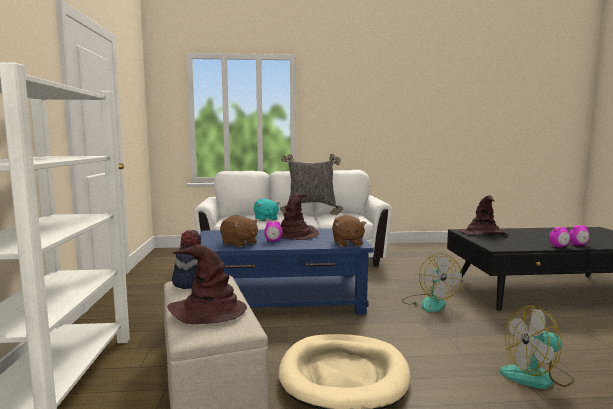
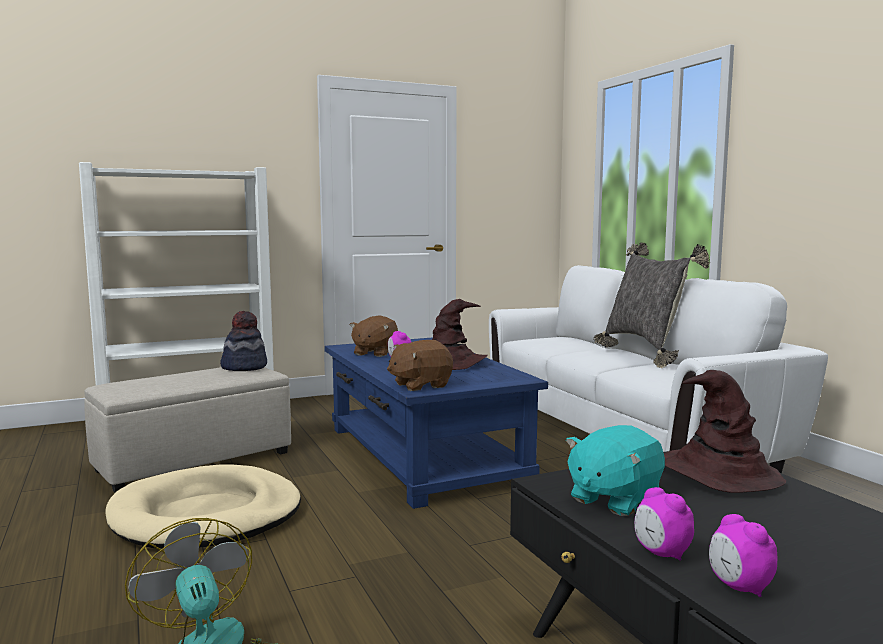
camera: 70 degrees right, 0 degrees up
(208, 311) = (159, 381): brown hat -> none
(265, 219) = (568, 348): turquoise plush toy -> turquoise plush toy (613, 499)
(429, 303) = (509, 554): fan -> none

